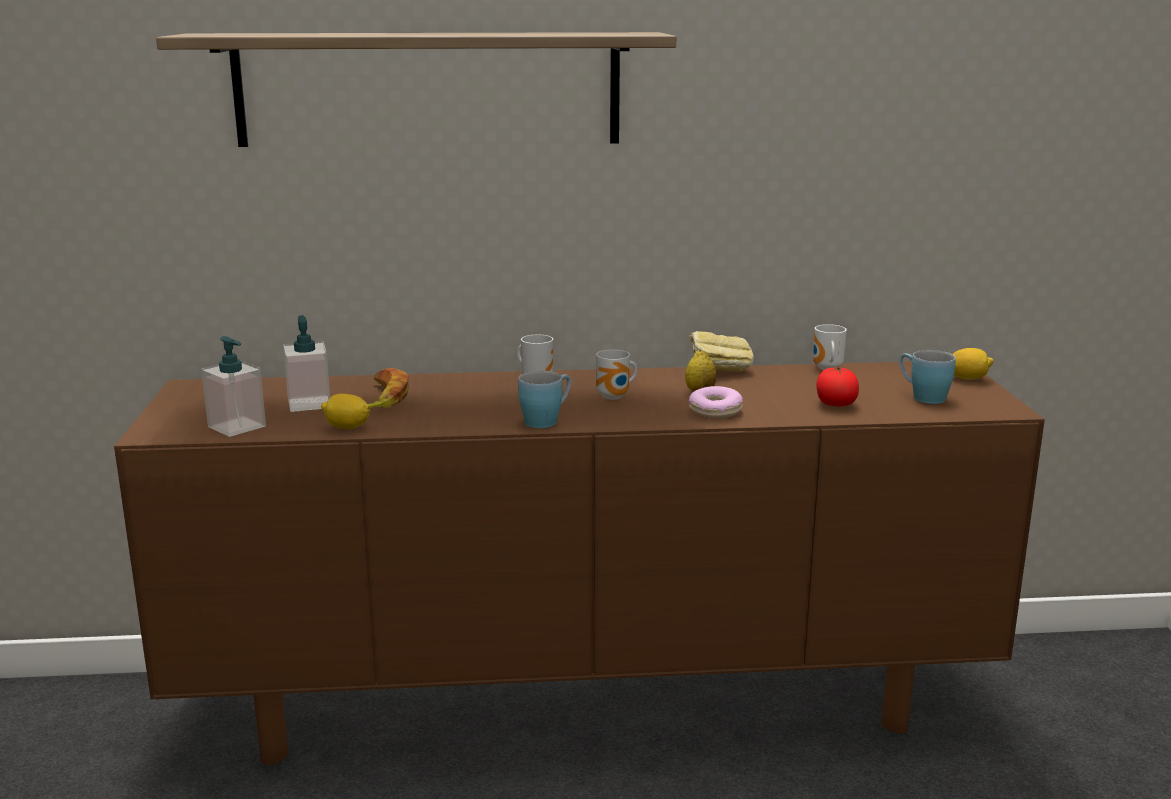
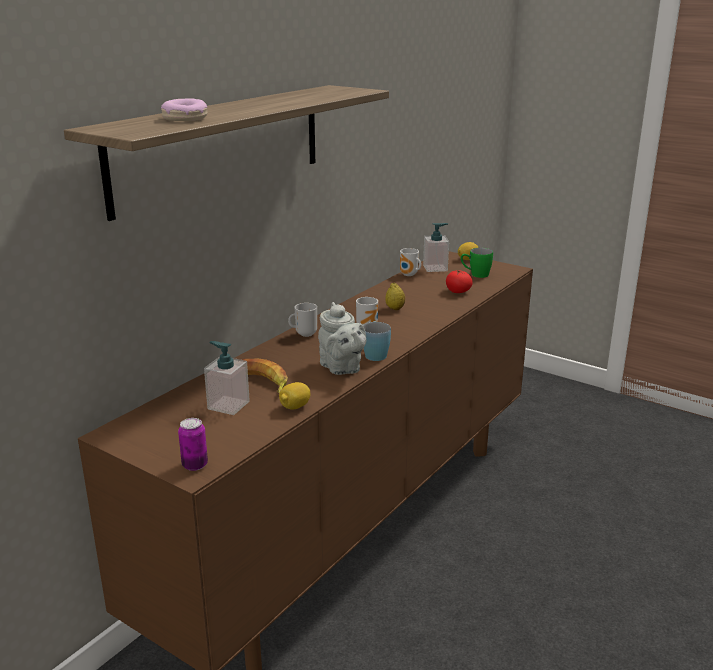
camera: 50 degrees left, 5 degrees up
(167, 430) = (195, 465): none -> can
(237, 427) = (231, 440): soap dispenser -> soap dispenser (435, 268)
(478, 418) = (342, 368): none -> grey teapot
(715, 411) = (426, 315): donut -> donut (185, 118)
(719, 372) = (373, 294): bread -> none
(922, 397) = (475, 275): blue mug -> green mug

